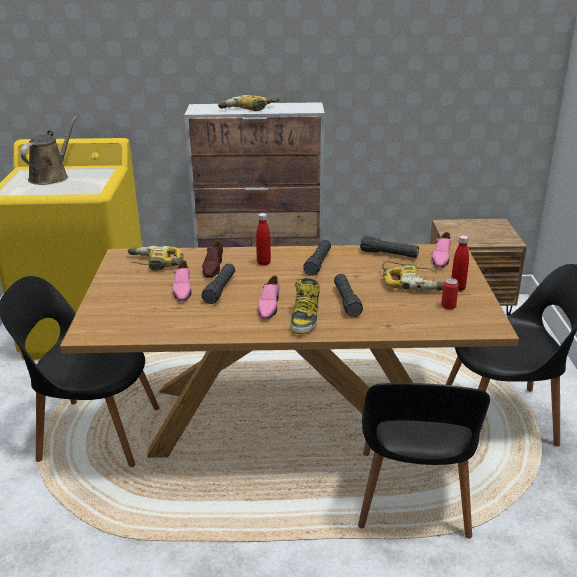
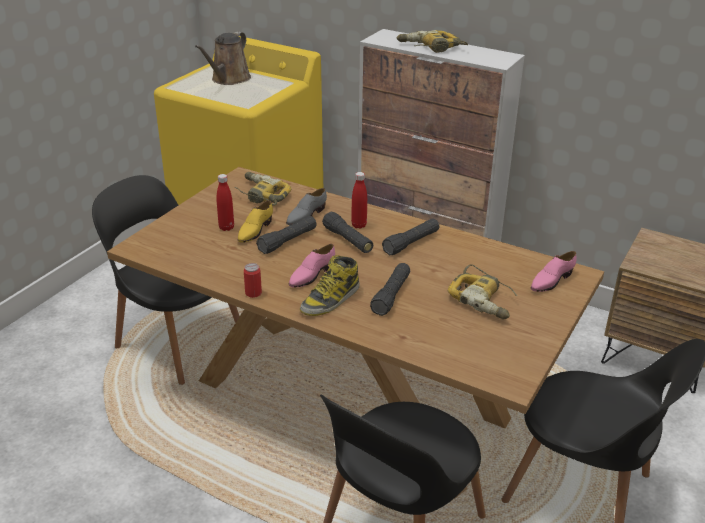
camera: 30 degrees right, 5 degrees up
(51, 177) = (229, 79): brown watering can -> brown watering can turned 150 degrees clockwise
(182, 290) = (254, 230): pink shoe -> yellow shoe
(212, 268) = (306, 216): brown shoe -> grey shoe
(389, 254) = (498, 257): black flashlight -> black flashlight (348, 240)
(448, 306) = (492, 339): can -> can (253, 293)
(457, 288) = (528, 322): red bottle -> red bottle (226, 227)

